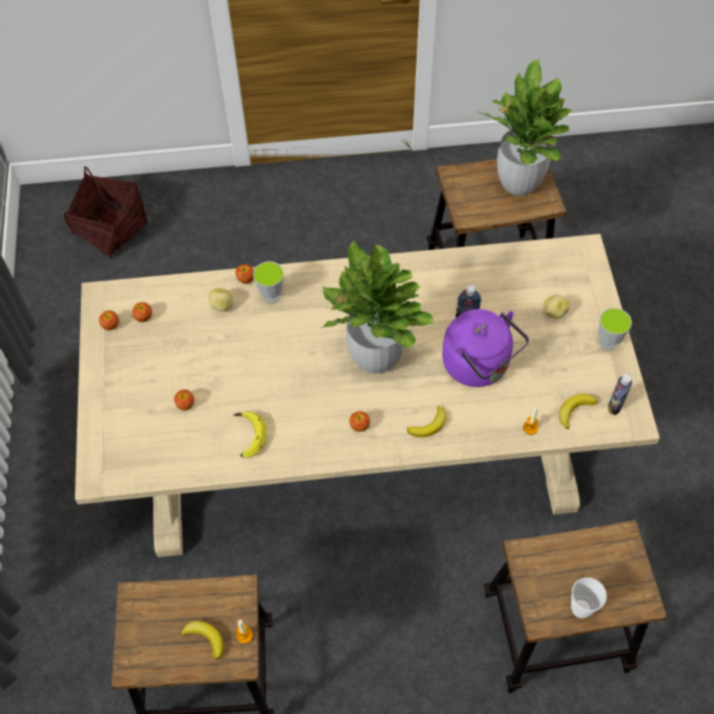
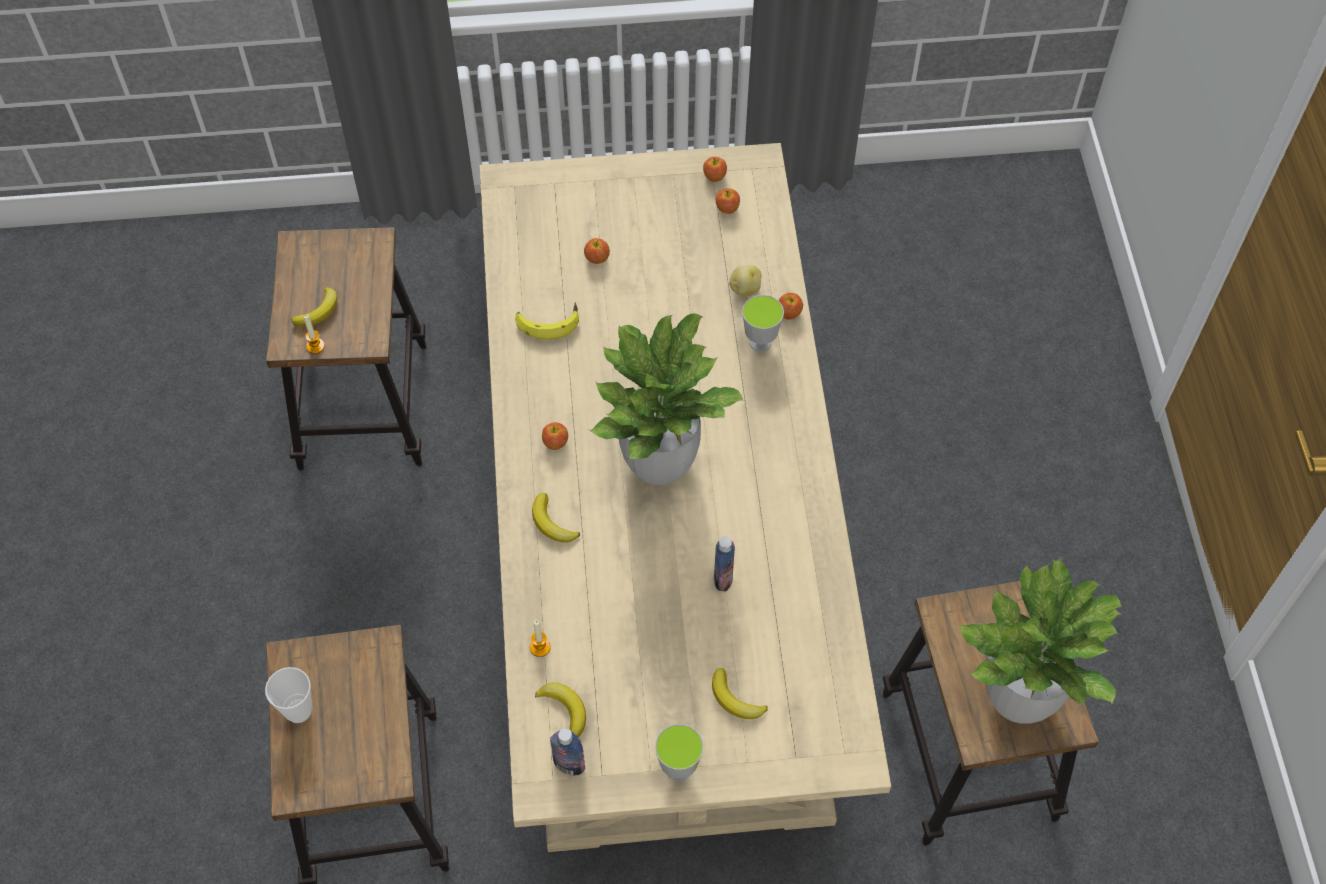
camera: 90 degrees right, 0 degrees up
(110, 229) = (1012, 256): basket -> none
(479, 365) = (643, 590): purple kettle -> none
(554, 312) = (735, 699): potato -> banana

